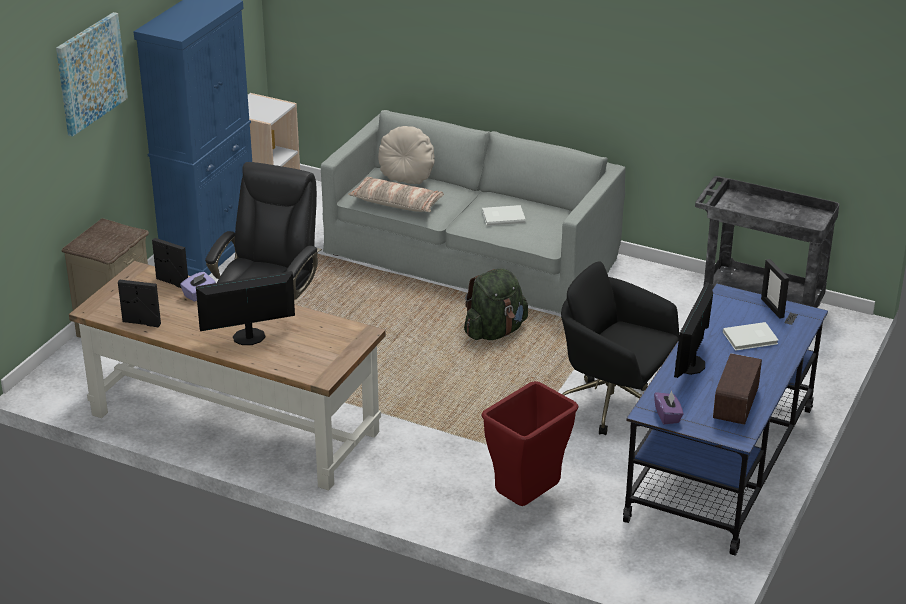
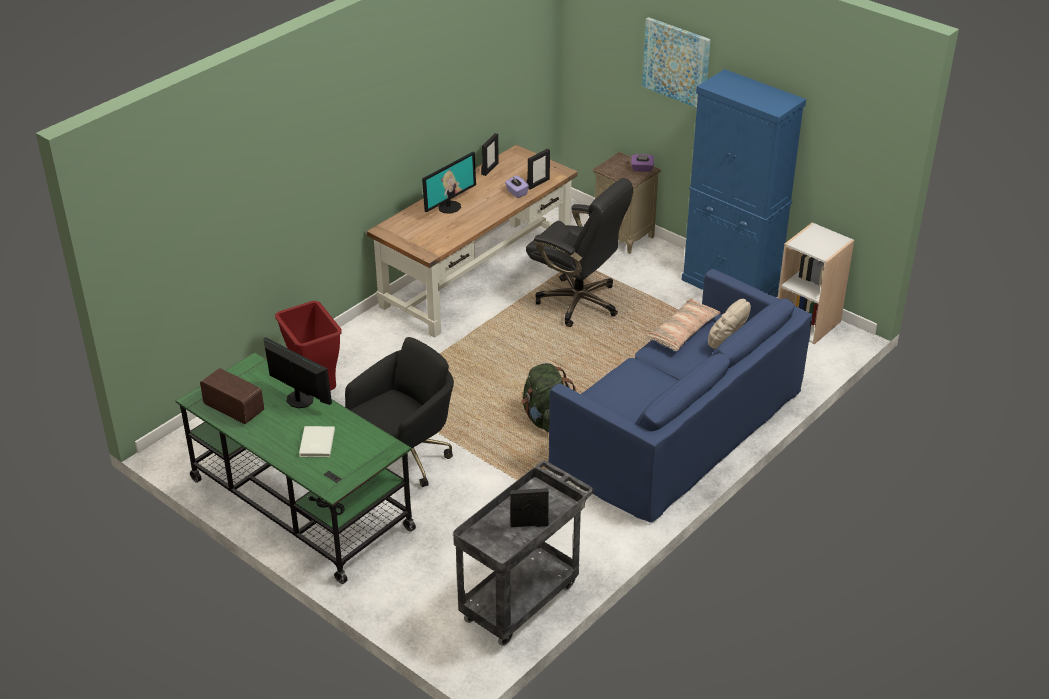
camera: 105 degrees right, 5 degrees up
(249, 337) = (449, 207): monitor -> monitor turned 45 degrees clockwise
(472, 256) = (678, 428): grey sofa -> blue sofa
(502, 216) = (637, 387): white book -> none
(667, 416) = (243, 372): purple tissue box -> purple tissue box (642, 169)
(721, 463) = (301, 505): blue desk -> green desk
(773, 308) = (353, 470): picture frame -> picture frame (529, 525)

